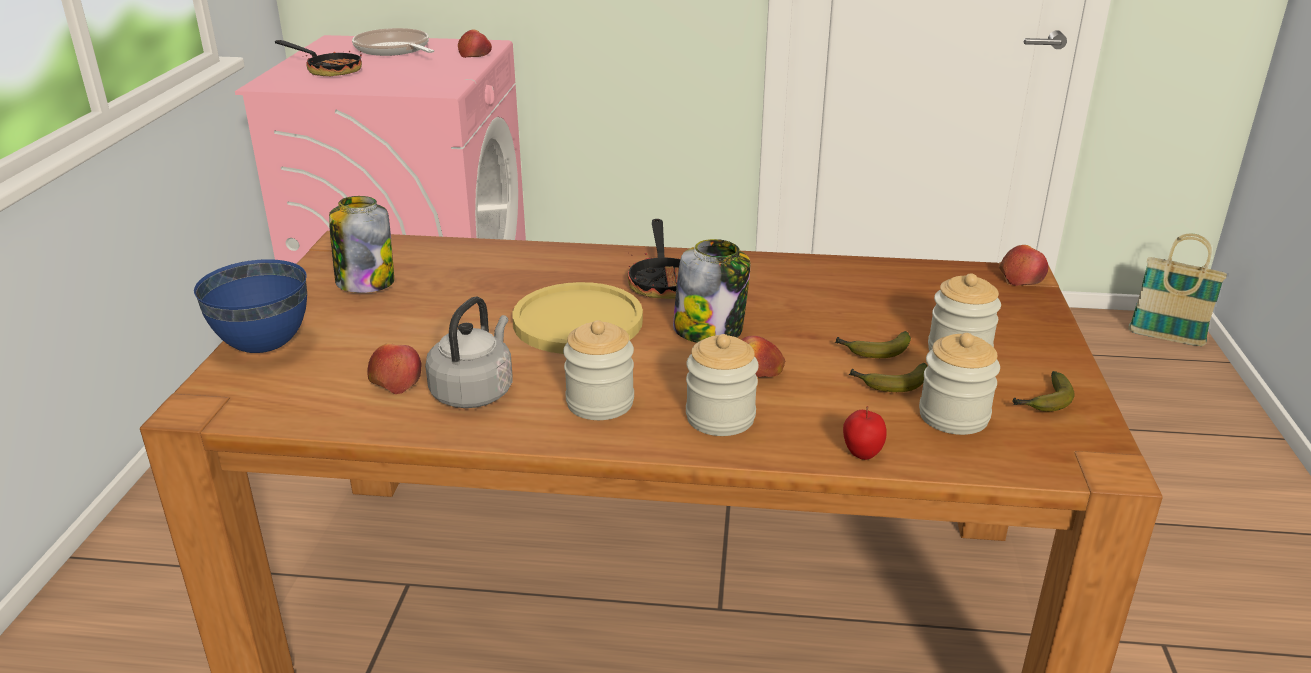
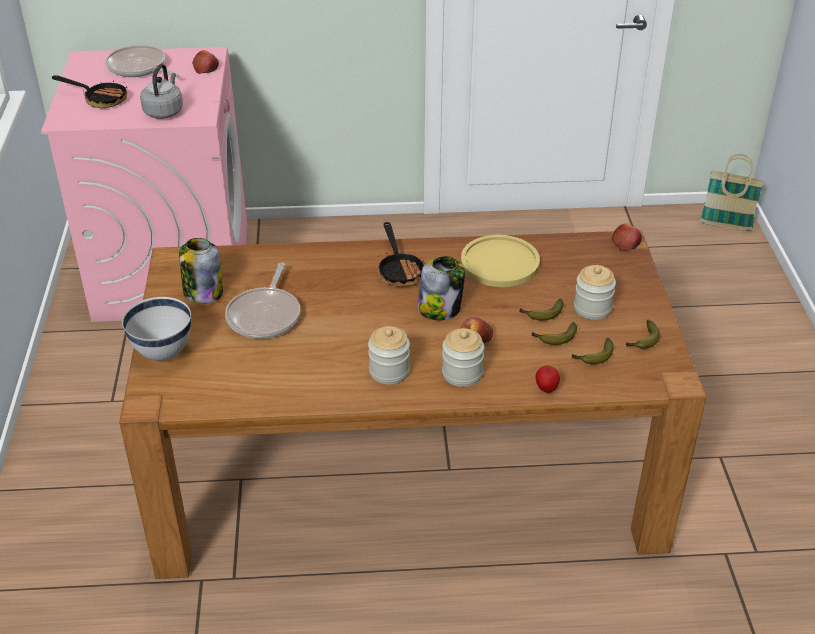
camera: 10 degrees left, 10 degrees up
(263, 347) = (162, 353): blue bowl -> white bowl
(395, 379) = (259, 369): apple -> none
(440, 315) = (265, 315): none -> frying pan
(475, 391) = (311, 372): grey kettle -> grey kettle (164, 111)
(578, 321) = (355, 310): yellow plate -> yellow plate (500, 263)
(953, 416) = (593, 357): jar -> banana

